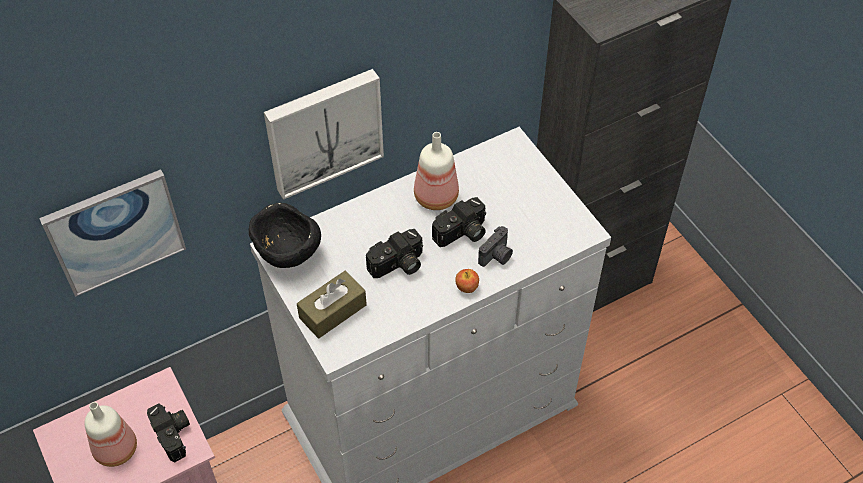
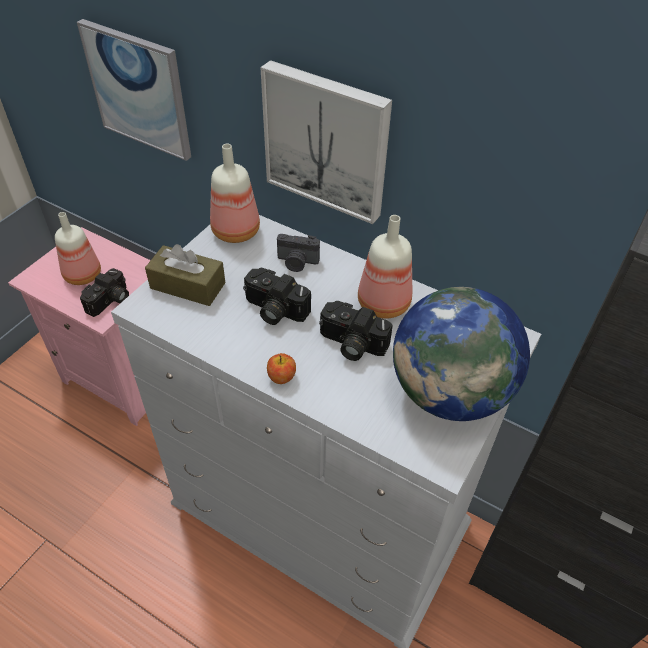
camera: 60 degrees right, 5 degrees down
(287, 255) = (235, 230): black bowl -> bottle
(497, 256) = (342, 387): camera -> camera (297, 263)
(537, 200) = (449, 392): none -> globe

